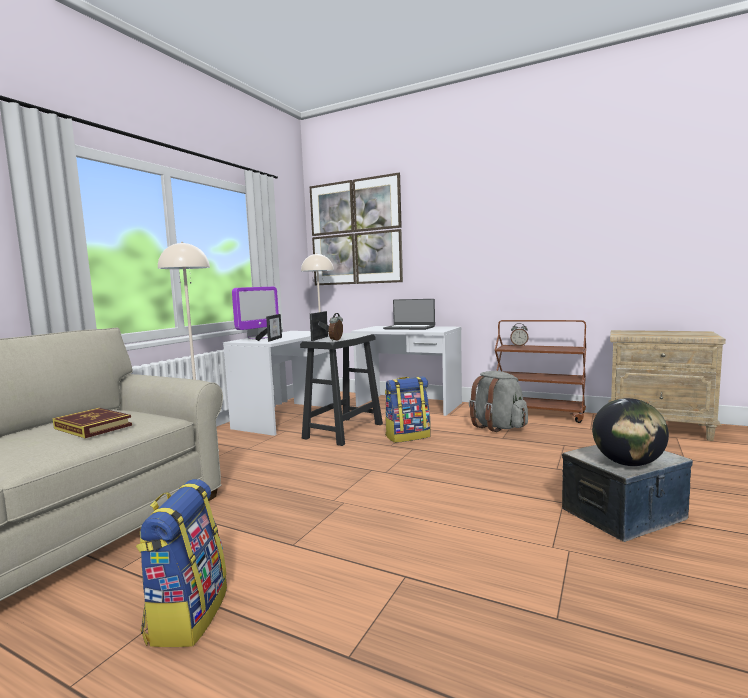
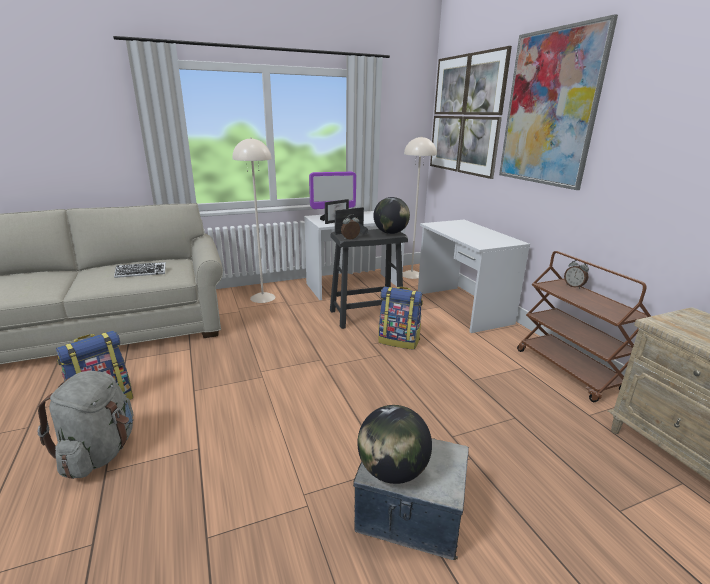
camera: 40 degrees right, 15 degrees up
(93, 427) = (141, 273): book -> keyboard
(355, 334) = (390, 233): none -> globe
(409, 328) = (476, 232): laptop -> none
(451, 217) = (549, 109): none -> picture
(497, 427) = (492, 366): grey backpack -> grey backpack (100, 452)

